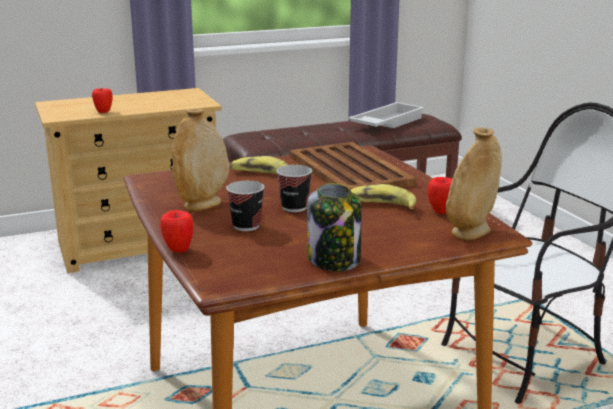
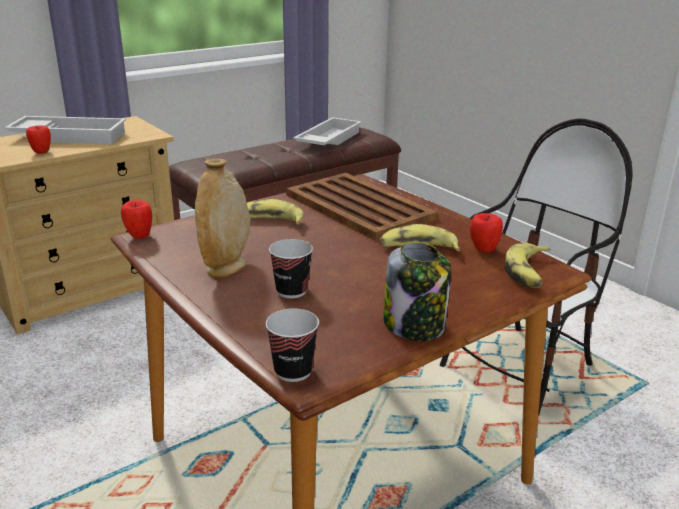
camera: 15 degrees left, 5 degrees up
(133, 101) = (70, 136): none -> white tray
(178, 250) = (231, 334): apple -> apple (139, 236)
(294, 207) = (330, 260): cup -> cup (293, 371)
(470, 233) = (528, 273): beige vase -> banana

